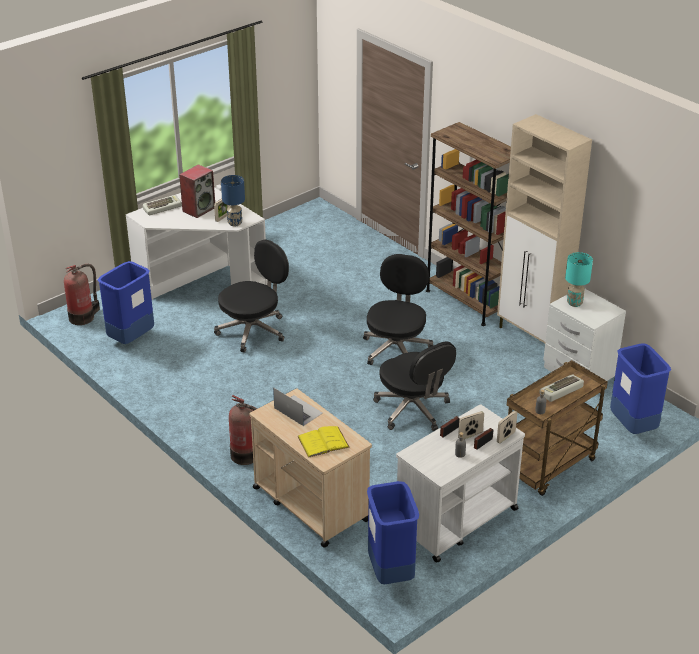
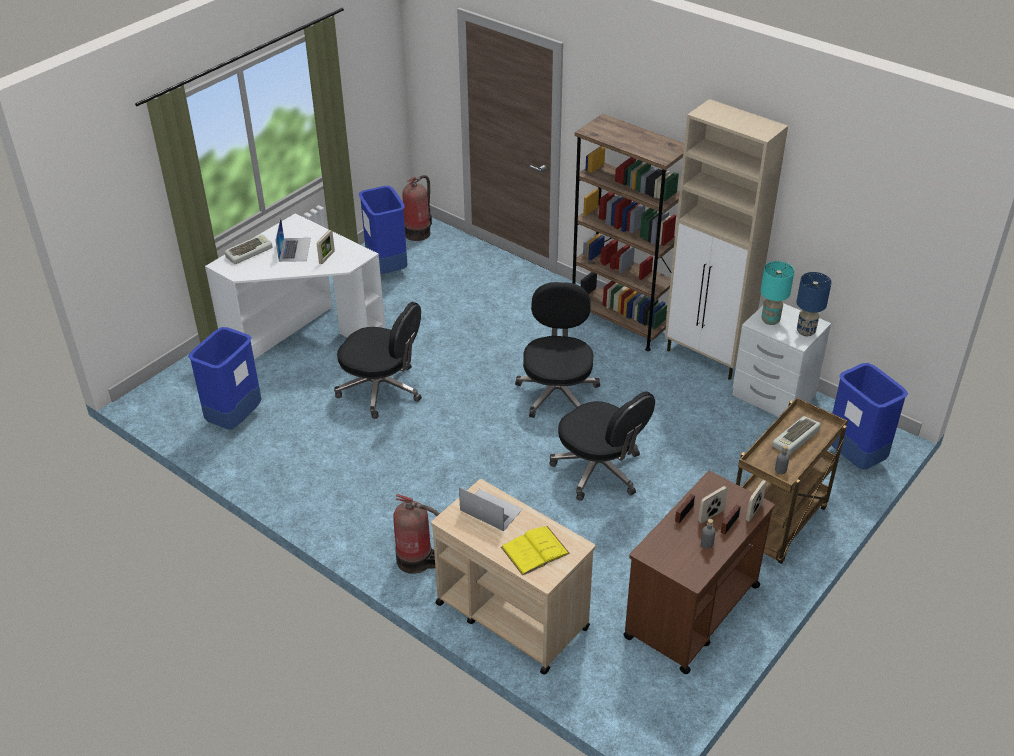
camera: 10 degrees left, 5 degrees up
(83, 317) = (168, 397): fire extinguisher -> fire extinguisher (418, 232)
(199, 209) = (294, 249): speaker -> laptop
(234, 223) = (343, 263): blue table lamp -> blue table lamp (805, 332)
(253, 330) = (382, 390): black office chair -> black office chair turned 75 degrees clockwise
(390, 572) = (634, 696): blue trash can -> blue trash can (387, 268)
(455, 520) = (691, 612): white cart -> brown cart

